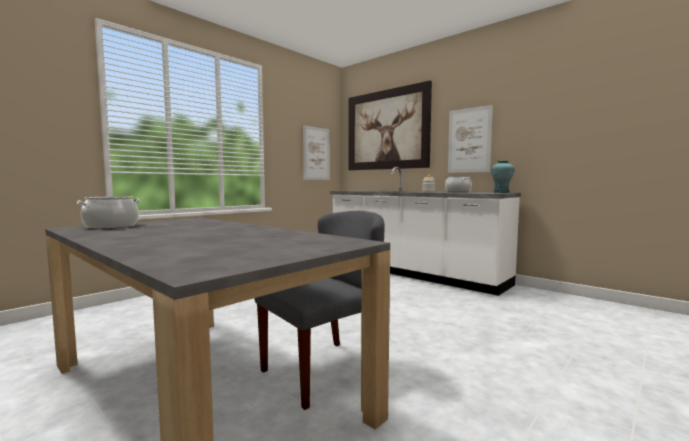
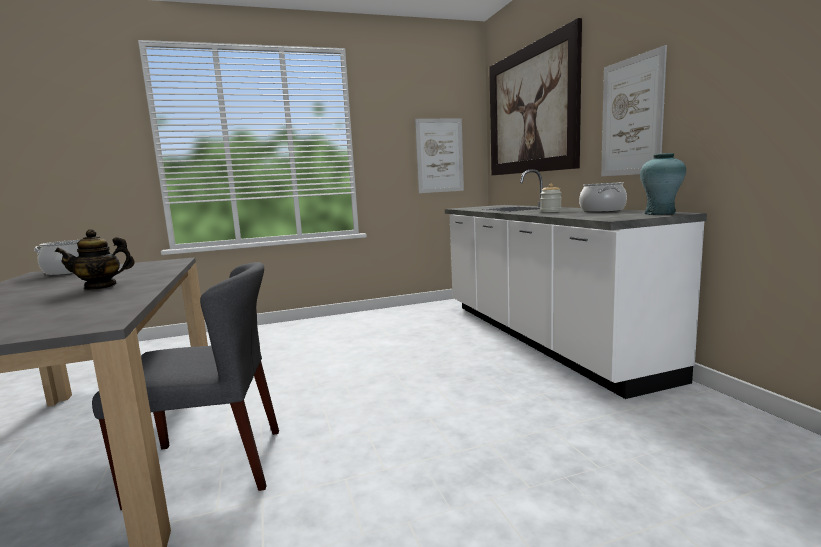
camera: 30 degrees right, 5 degrees up
(222, 231) = (101, 286): none -> teapot

